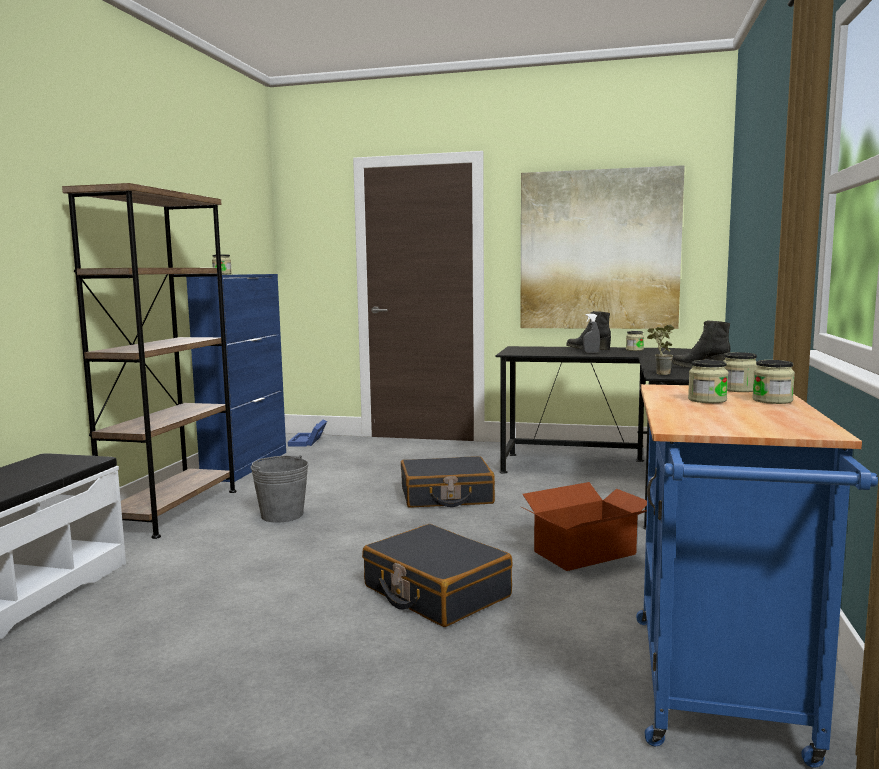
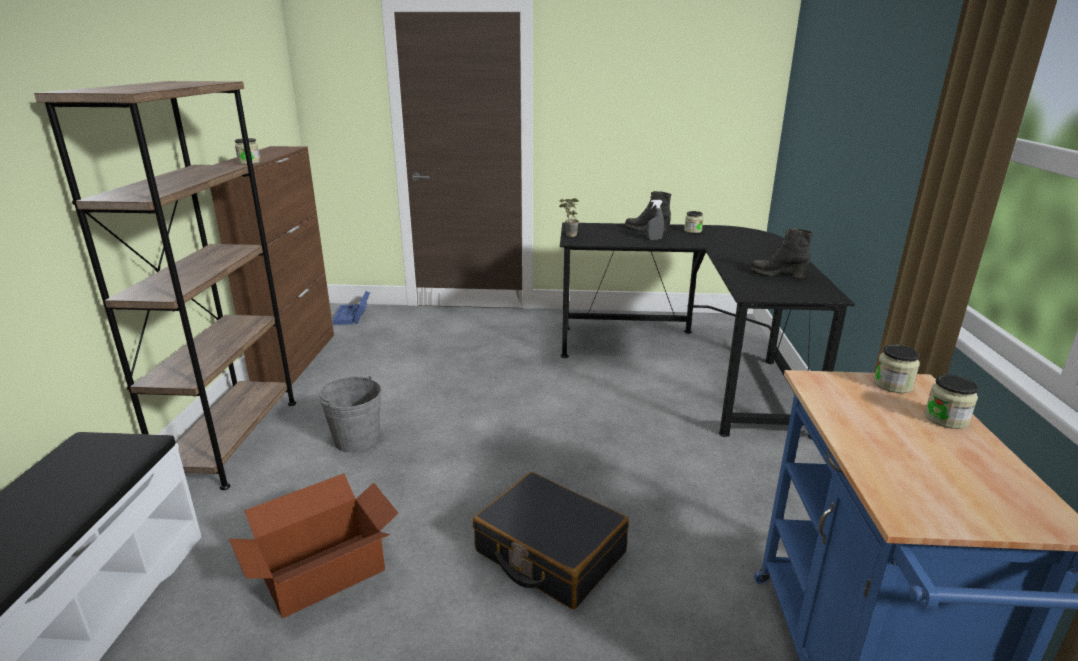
camera: 10 degrees left, 15 degrees up
(246, 465) = (296, 358): blue cabinet -> brown cabinet
(446, 496) = (519, 397): black suitcase -> none
(586, 553) = (677, 477): cardboard box -> cardboard box (325, 573)
(599, 250) = (654, 117): picture -> none
(659, 374) = (745, 290): potted plant -> potted plant (568, 235)
(707, 400) = (881, 420): jar -> none

